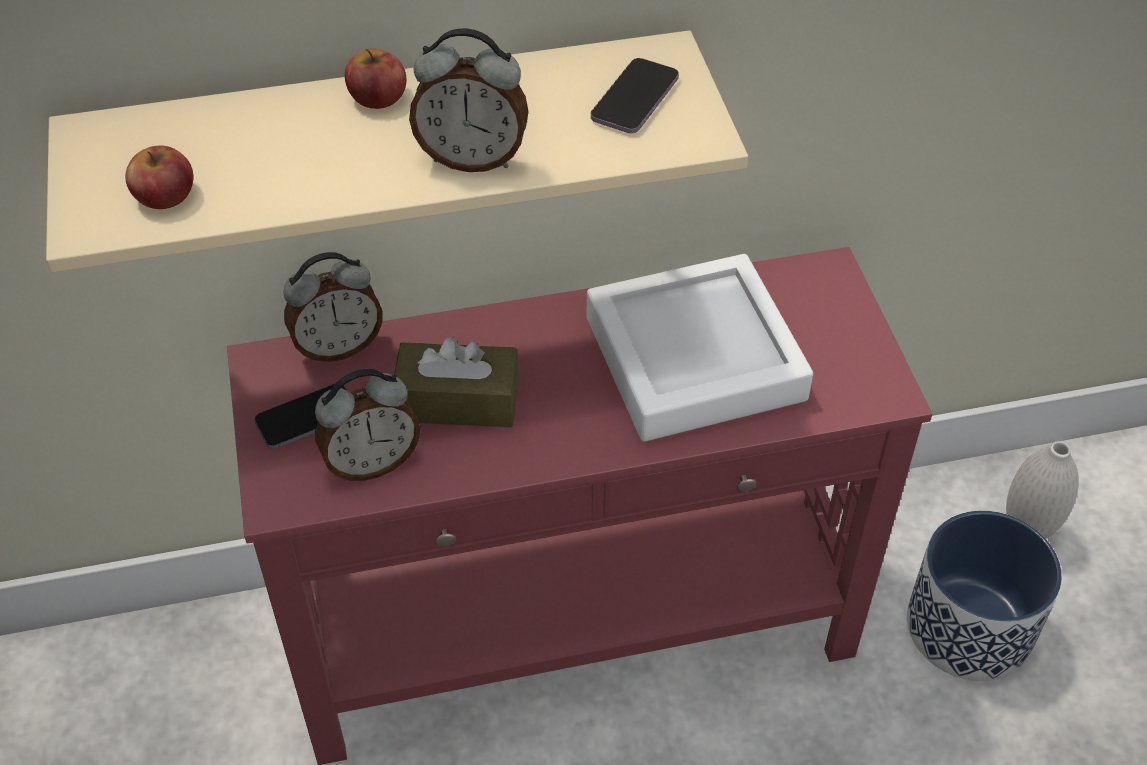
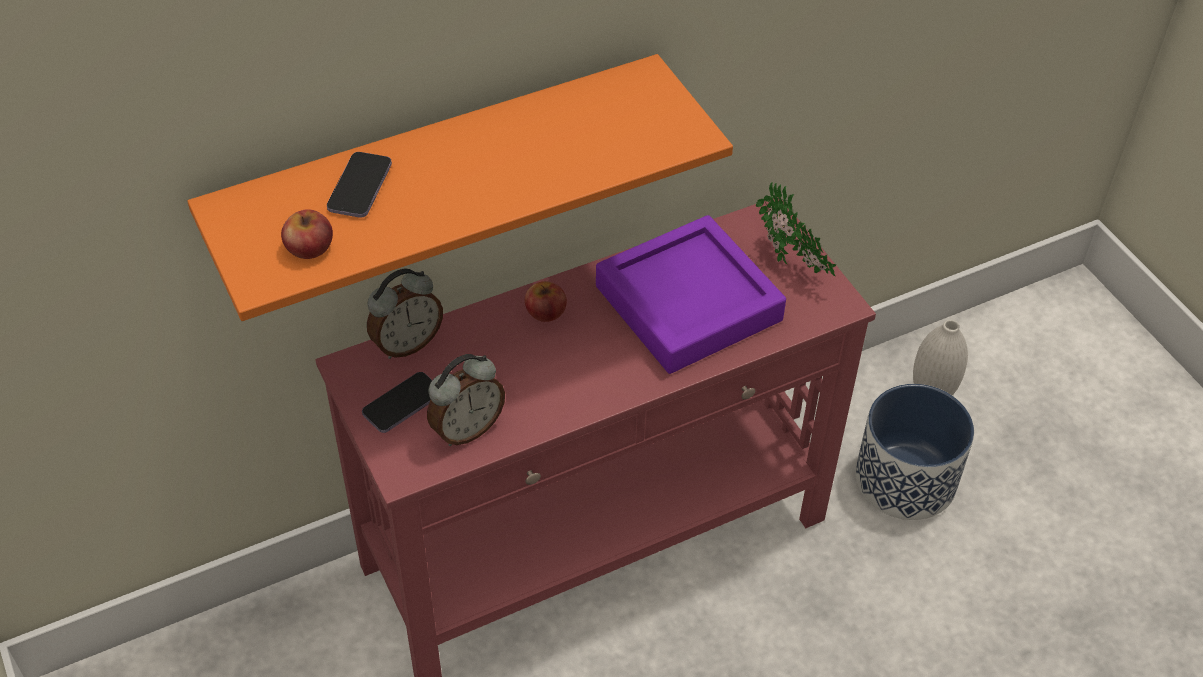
camera: 15 degrees left, 0 degrees up
(378, 96) = (441, 143): apple -> apple (545, 311)
(387, 137) = (438, 171): beige shelf -> orange shelf
(457, 401) = (517, 369): brown tissue box -> none
(472, 158) = (533, 180): alarm clock -> none
(635, 99) = (636, 115): phone -> phone (360, 187)
(694, 358) = (688, 303): white tray -> purple tray
(838, 335) = (790, 266): none -> potted plant

